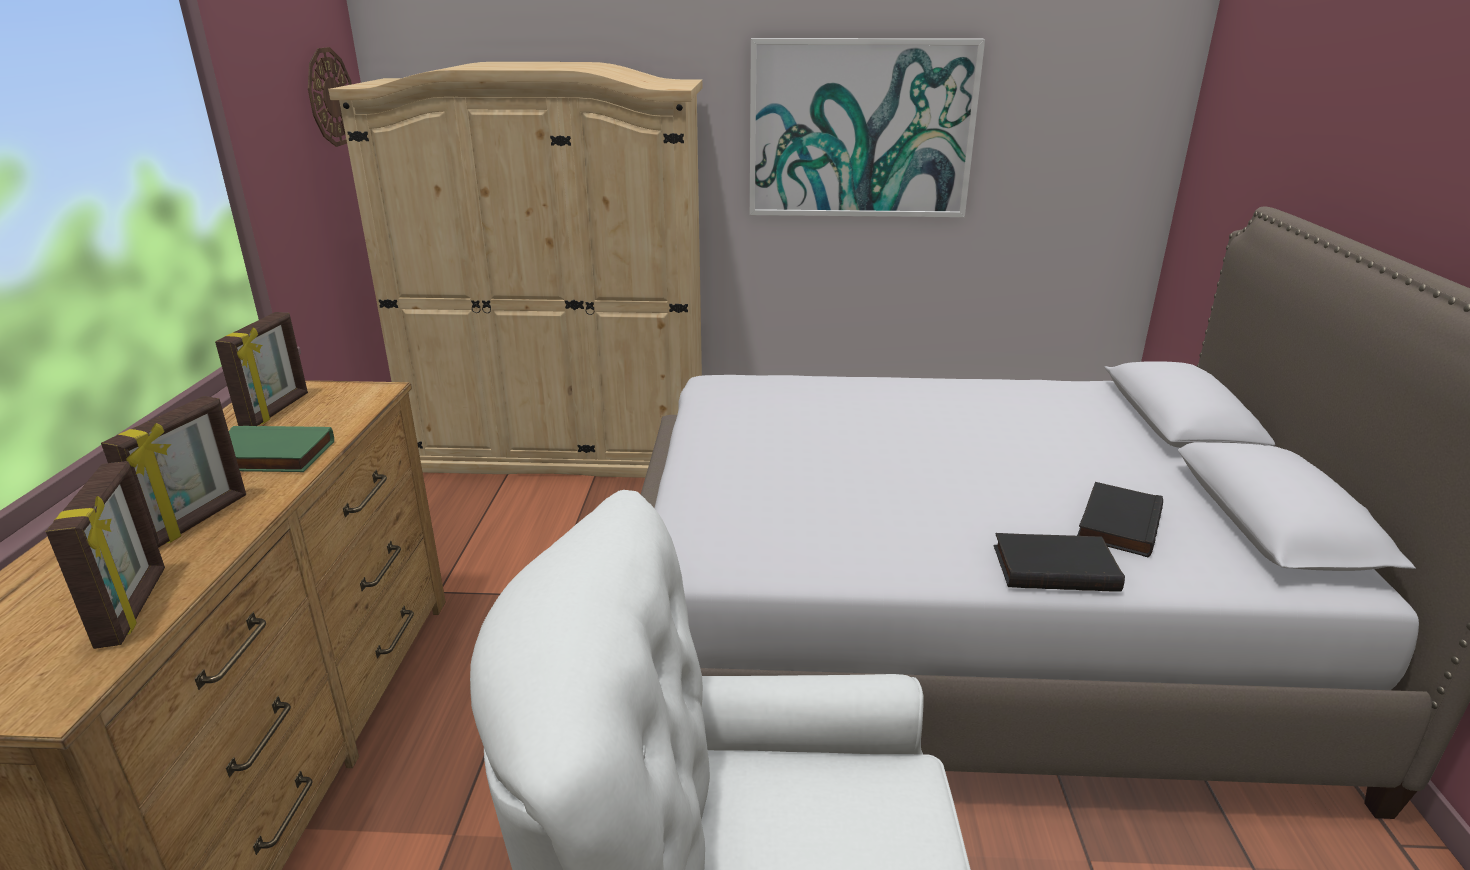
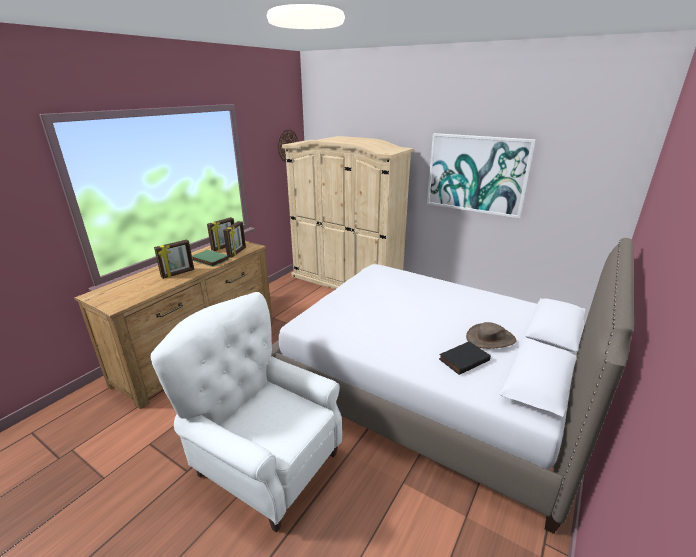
camera: 30 degrees right, 0 degrees up
(135, 607) = (147, 291): picture frame -> picture frame (237, 252)
(1055, 567) = (417, 365): black book -> none
(1109, 467) = (490, 339): none -> brown hat

